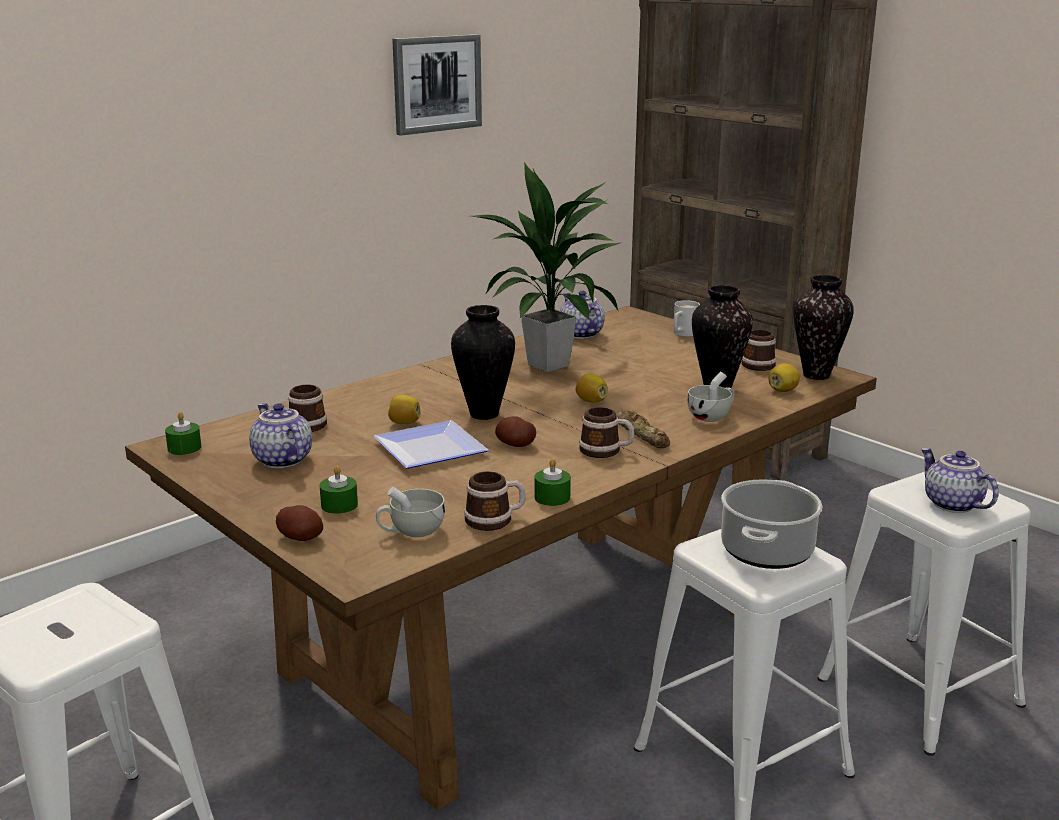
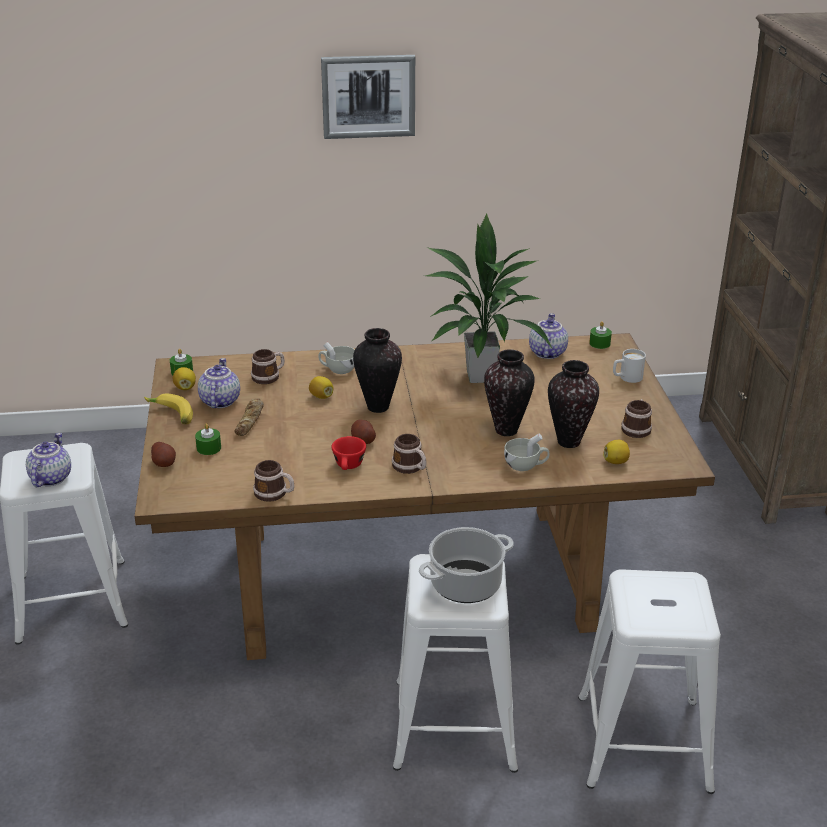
camera: 35 degrees right, 10 degrees up
(234, 491) = (170, 415): none -> banana
(411, 531) = (221, 483): white cup -> white cup (337, 369)
(434, 450) = (311, 426): plate -> none
(436, 83) = (534, 99): picture -> picture (368, 96)
(538, 470) = (349, 466): none -> red cup
(552, 497) = (327, 491): green candle -> green candle (599, 343)
(591, 401) = (462, 421): lemon -> lemon (185, 388)
(642, 434) = (454, 463): bread -> bread (250, 421)
(817, 375) = (668, 457): vase -> vase (507, 431)
(951, 504) = (657, 607): teapot -> teapot (50, 478)

